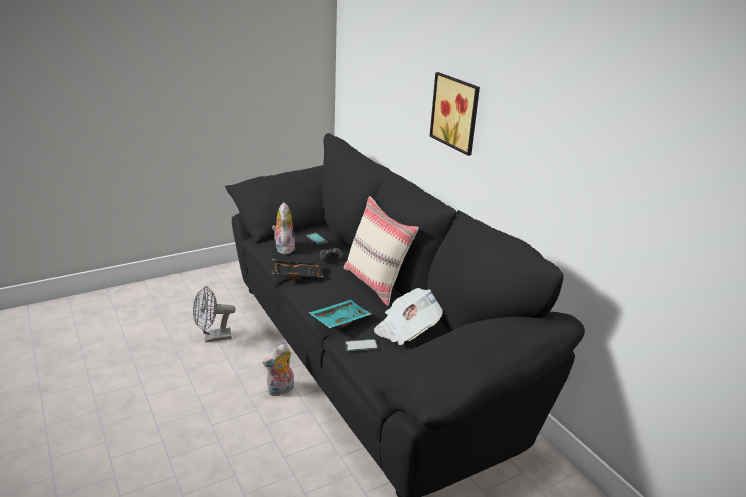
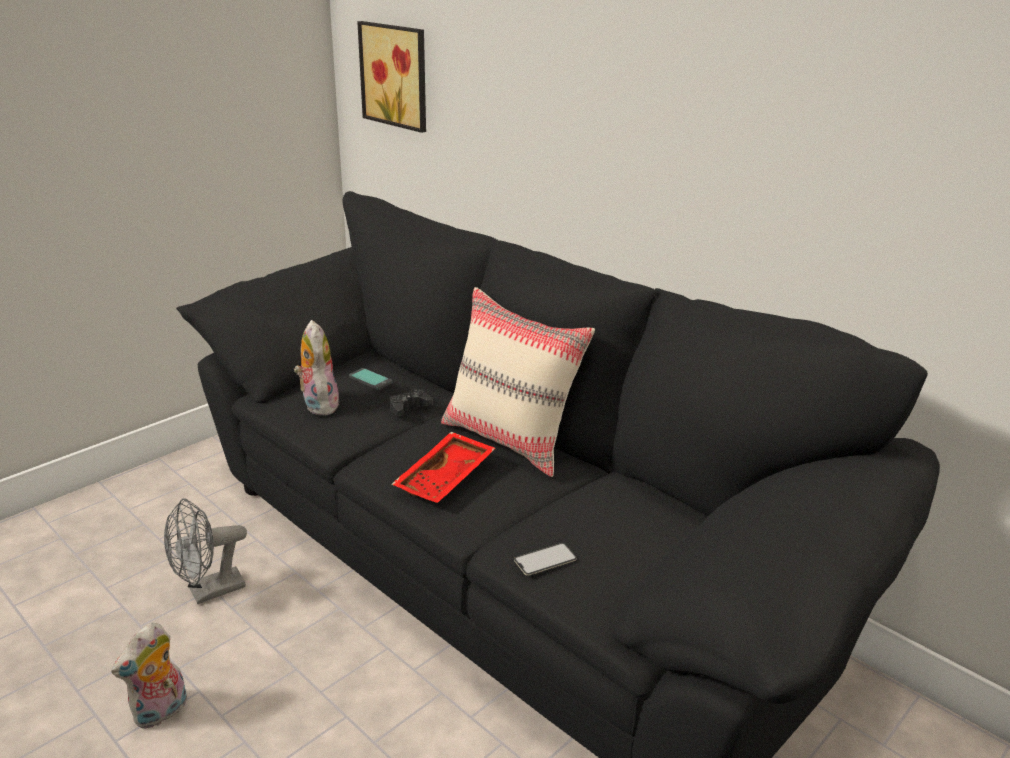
camera: 15 degrees left, 0 degrees up
(280, 390) = (375, 667): plush toy -> plush toy (161, 713)
(297, 274) = (364, 447): black tray -> none
(331, 297) = (446, 479): none -> red tray
(339, 320) = (482, 519): turquoise tray -> none
(406, 330) = (607, 515): newspaper -> none
(457, 112) = (617, 120): picture -> picture (397, 75)

